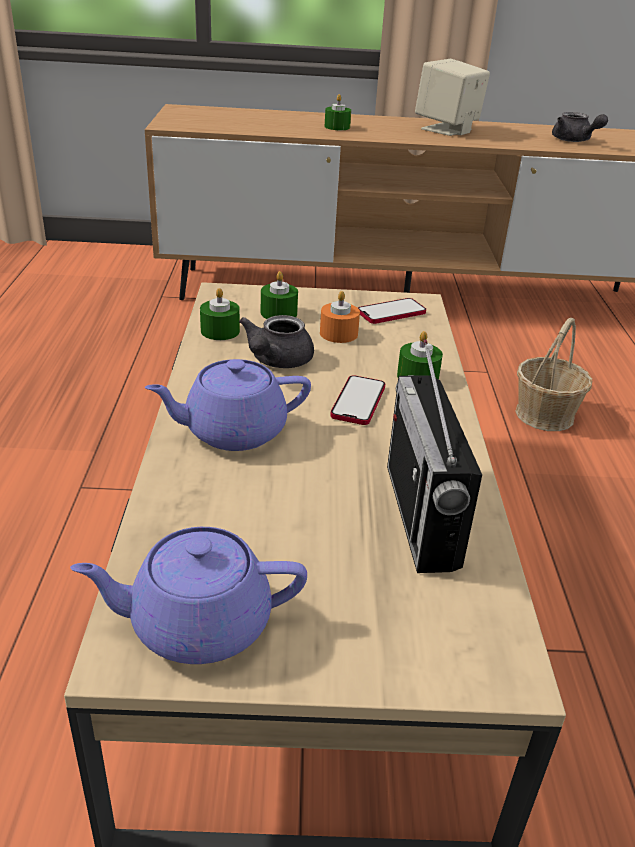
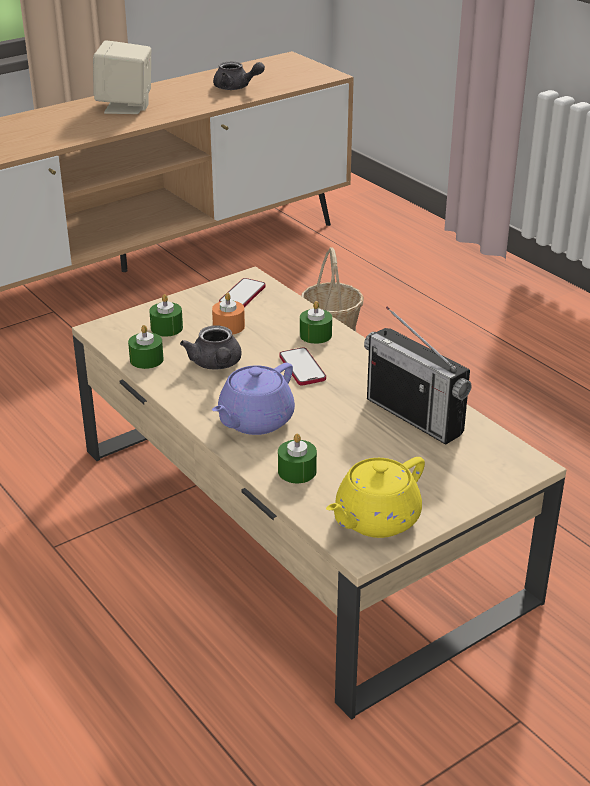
camera: 35 degrees left, 0 degrees up
(197, 623) = (375, 519): purple teapot -> yellow teapot
(337, 127) = (32, 135): green candle -> green candle (297, 471)

